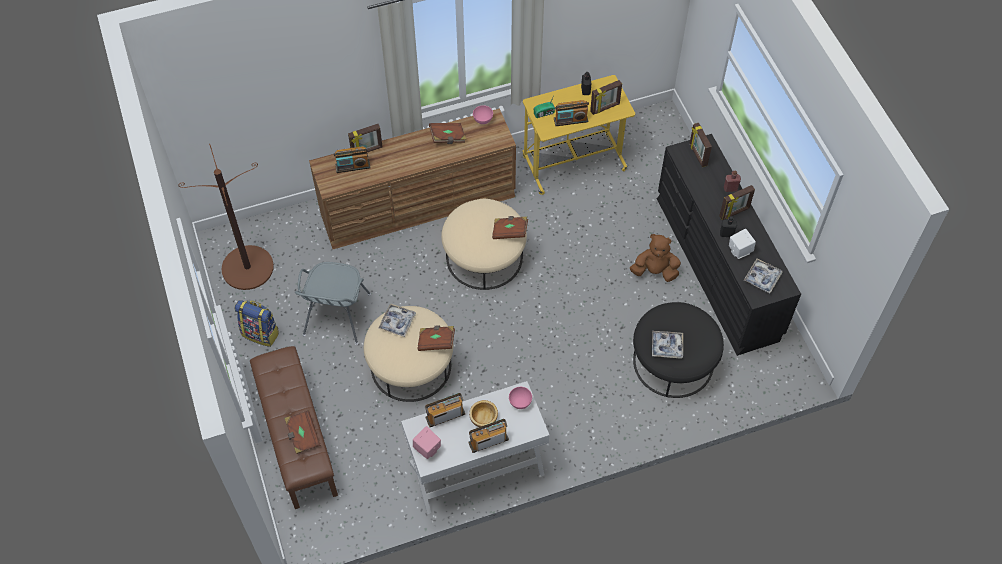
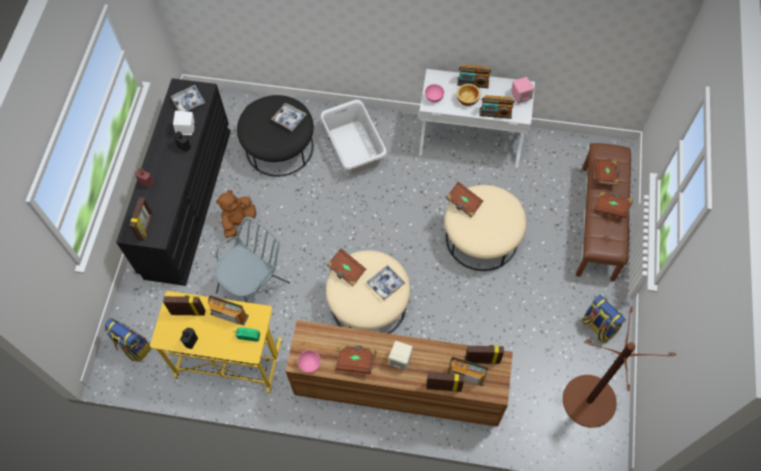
camera: 150 degrees left, 5 degrees up
(283, 402) = (611, 208): none -> brown book
(336, 317) = (525, 310): grey chair -> grey chair (255, 285)
(397, 322) = (487, 234): tray -> tray (385, 284)
(412, 154) = (400, 360): none -> beige speaker
(596, 398) = (353, 148): none -> grey laundry basket
(655, 271) = (238, 222): brown plush toy -> brown plush toy turned 90 degrees clockwise
(659, 137) = (133, 347): none -> backpack
(734, 213) = (162, 161): picture frame -> picture frame (482, 360)

